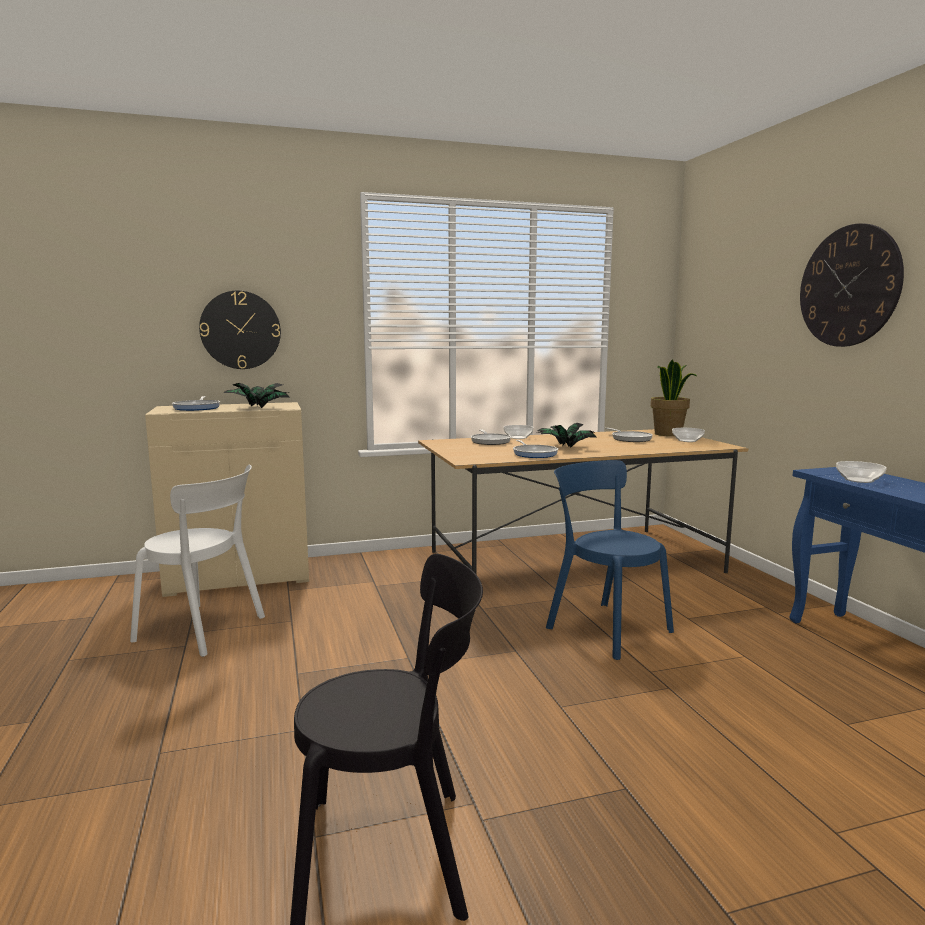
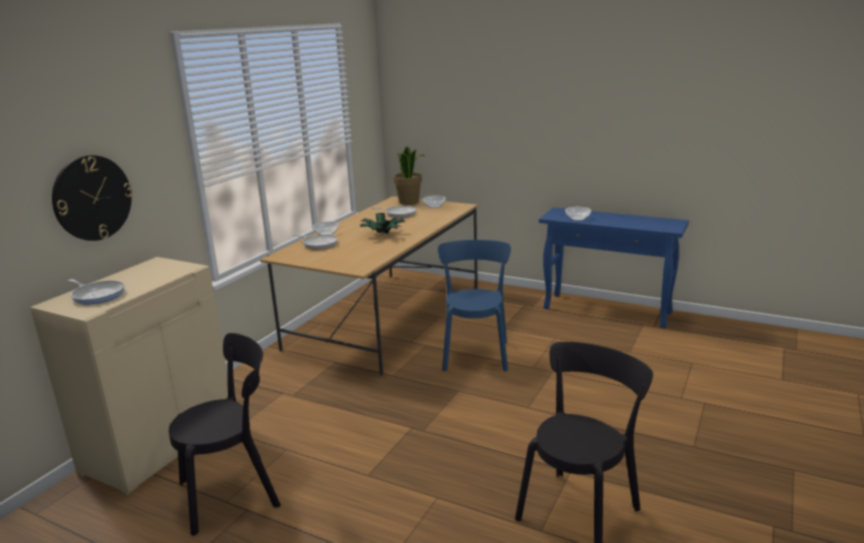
camera: 45 degrees left, 10 degrees up
(205, 630) = (235, 492): white chair -> black chair
(257, 408) = (159, 276): potted plant -> none
(534, 454) = (382, 248): frying pan -> none
(604, 627) = (475, 354): blue chair -> blue chair turned 90 degrees clockwise
(849, 286) = (537, 96): wall clock -> none

